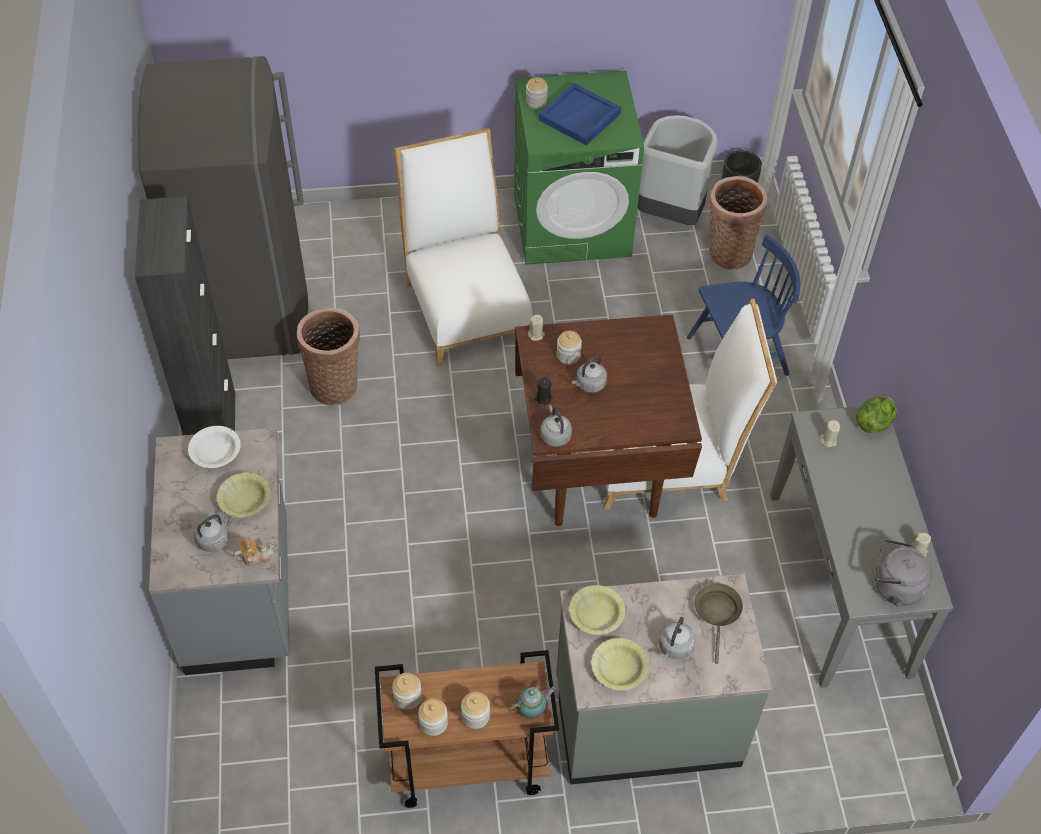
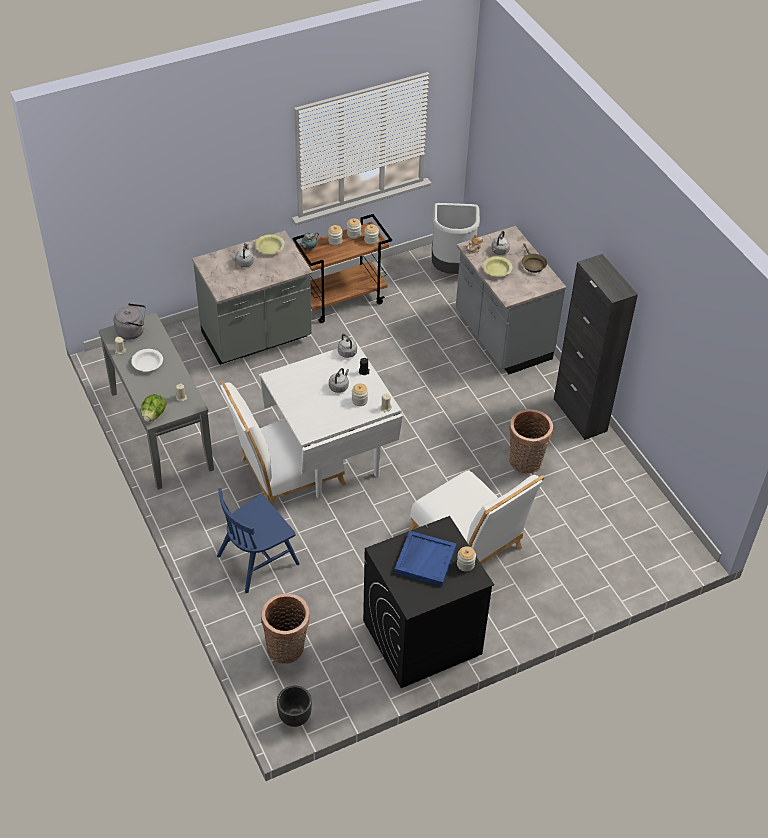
camera: 160 degrees right, 5 degrees down
(216, 452) = (528, 287): white bowl -> white bowl (147, 364)
(249, 306) = (618, 499): grey fridge -> none
(572, 224) = (421, 638): green washing machine -> black washing machine
(596, 615) = (289, 266): yellow bowl -> none
(598, 468) = (330, 457): brown dining table -> white dining table
(671, 214) = (344, 672): grey trash can -> grey trash can (452, 269)
(717, 613) = (227, 280): brown frying pan -> brown frying pan (532, 264)

